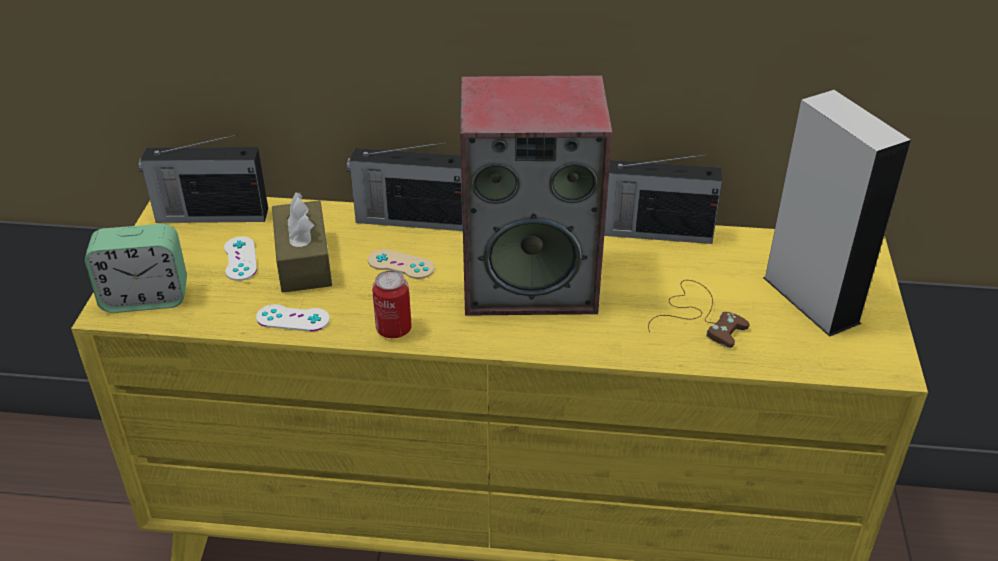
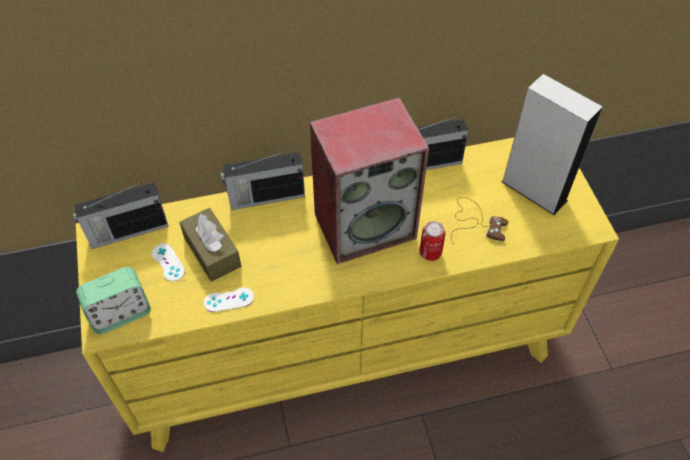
camera: 20 degrees left, 15 degrees up
(393, 329) = (297, 288): can -> can (430, 252)
(401, 264) = (277, 236): beige game controller -> none

